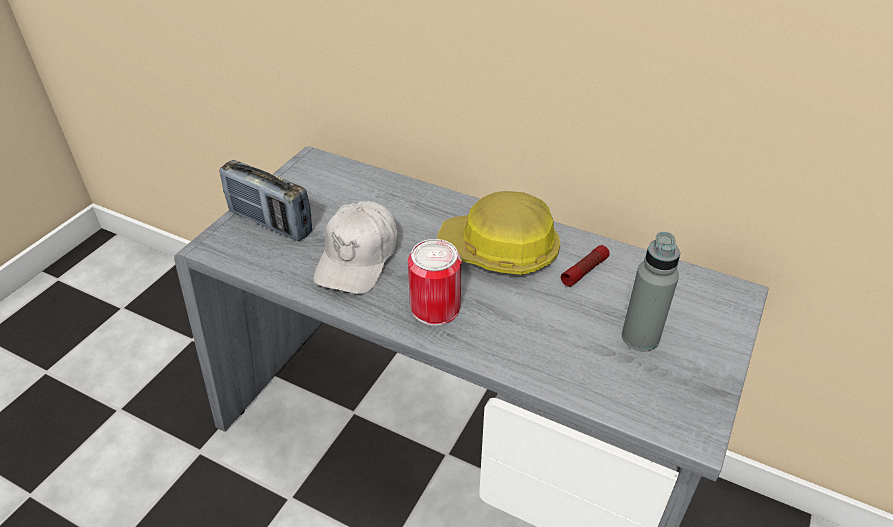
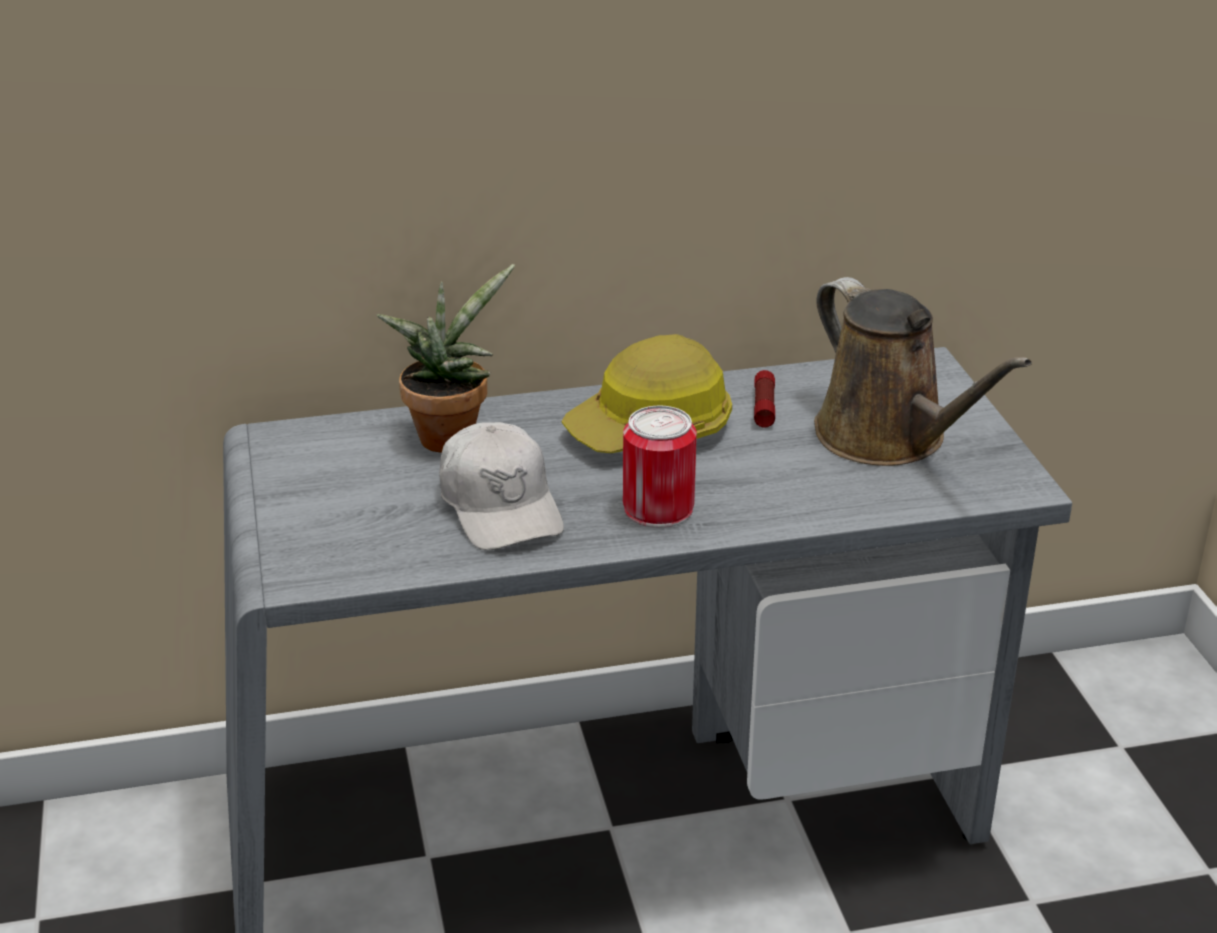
camera: 40 degrees left, 10 degrees down
(270, 223) = (328, 523): radio -> none
(391, 200) = (449, 434): none -> potted plant
(640, 337) = (888, 438): grey bottle -> brown watering can

